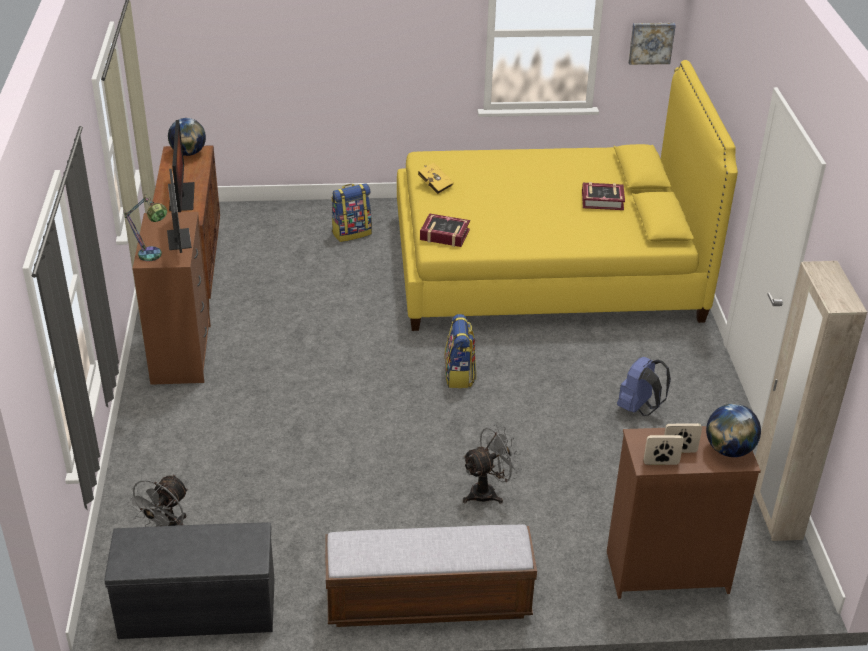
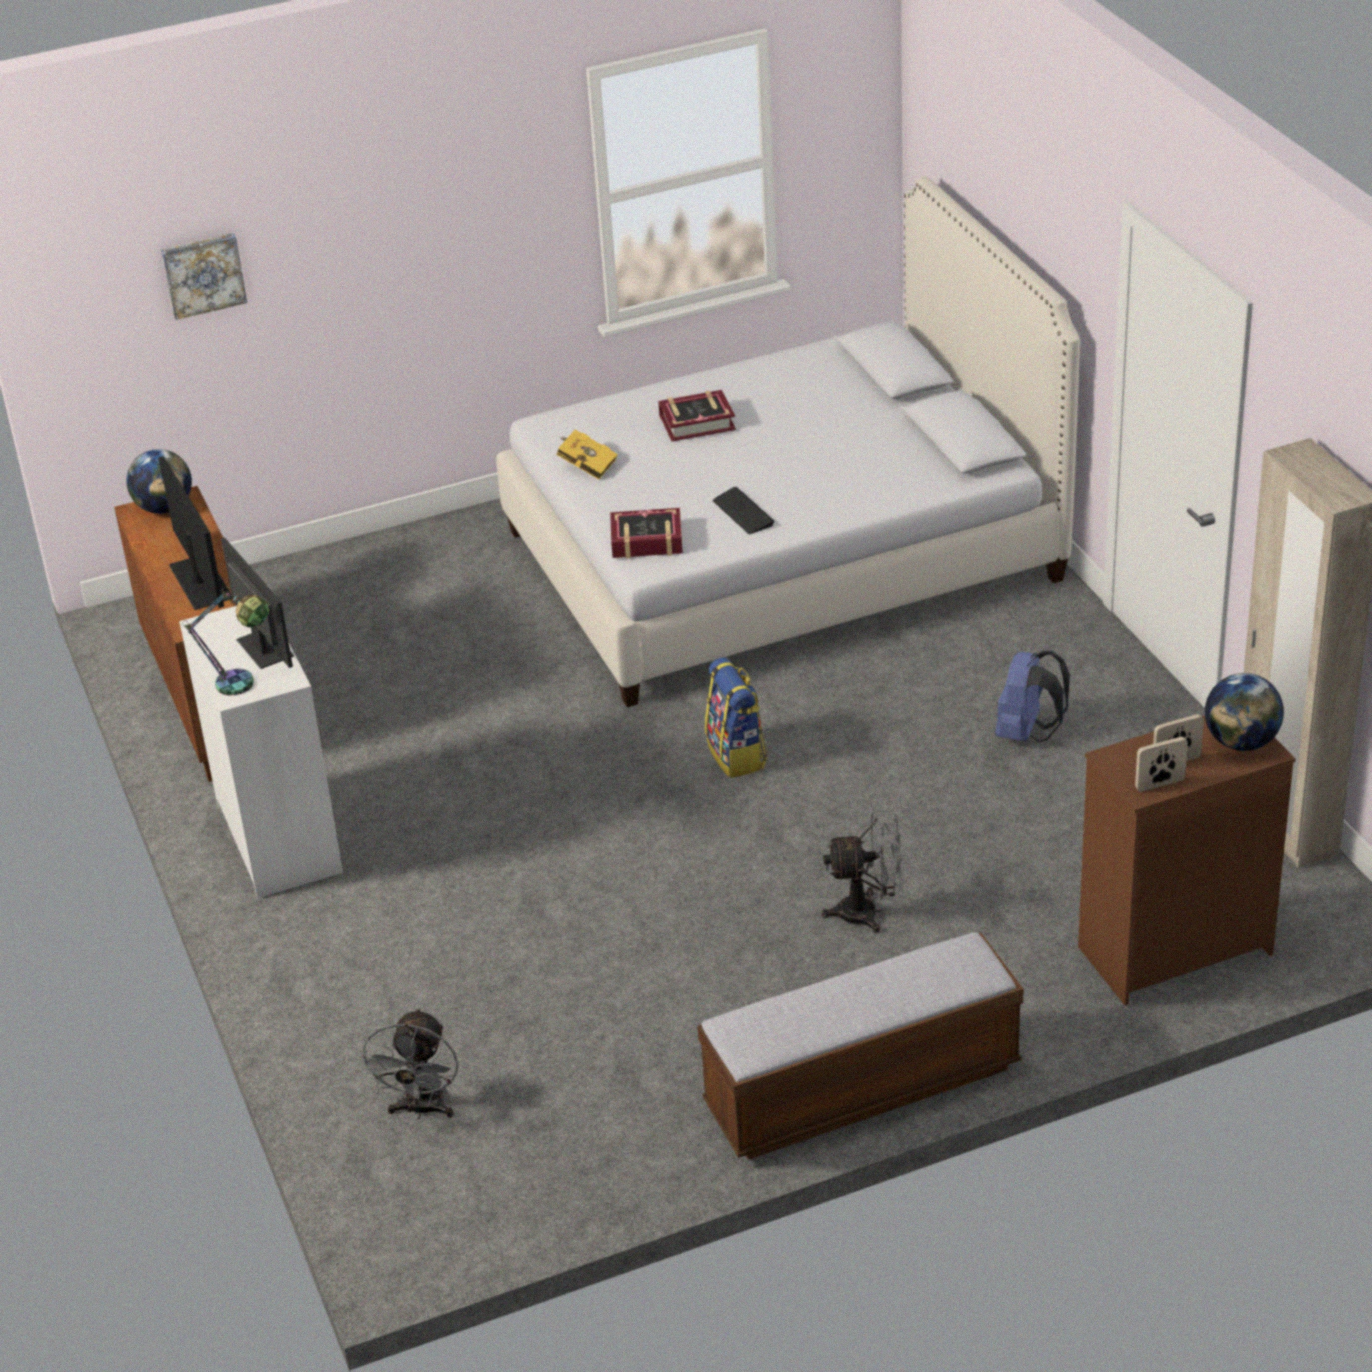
camera: 15 degrees left, 0 degrees up
(182, 354) = (280, 838): brown dresser -> white dresser
(196, 609) = (529, 1197): grey bench -> none
(352, 233) = (445, 577): backpack -> none
(488, 492) = (868, 912): grey fan -> grey fan turned 45 degrees clockwise
(509, 232) = (743, 512): none -> keyboard
(546, 266) = (783, 554): yellow bed -> white bed
(602, 200) = (858, 428): book -> book (697, 422)
(651, 42) = (852, 158): picture -> picture (203, 274)

